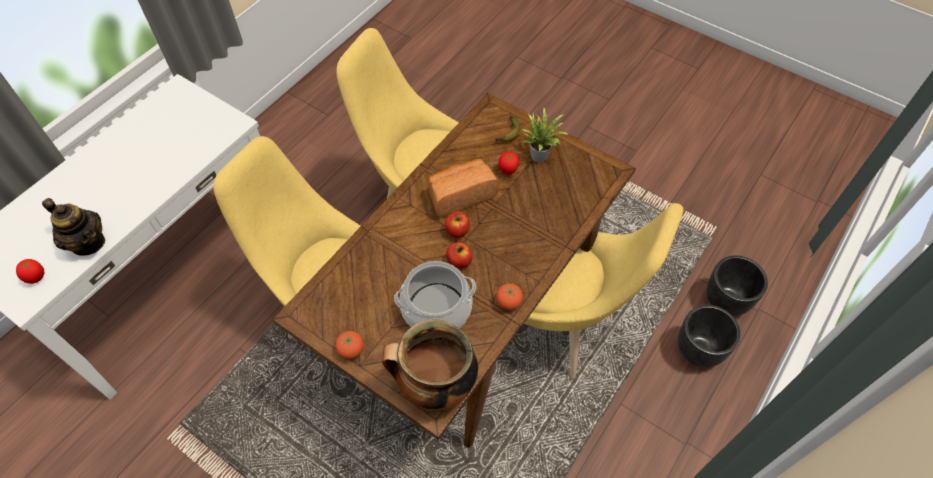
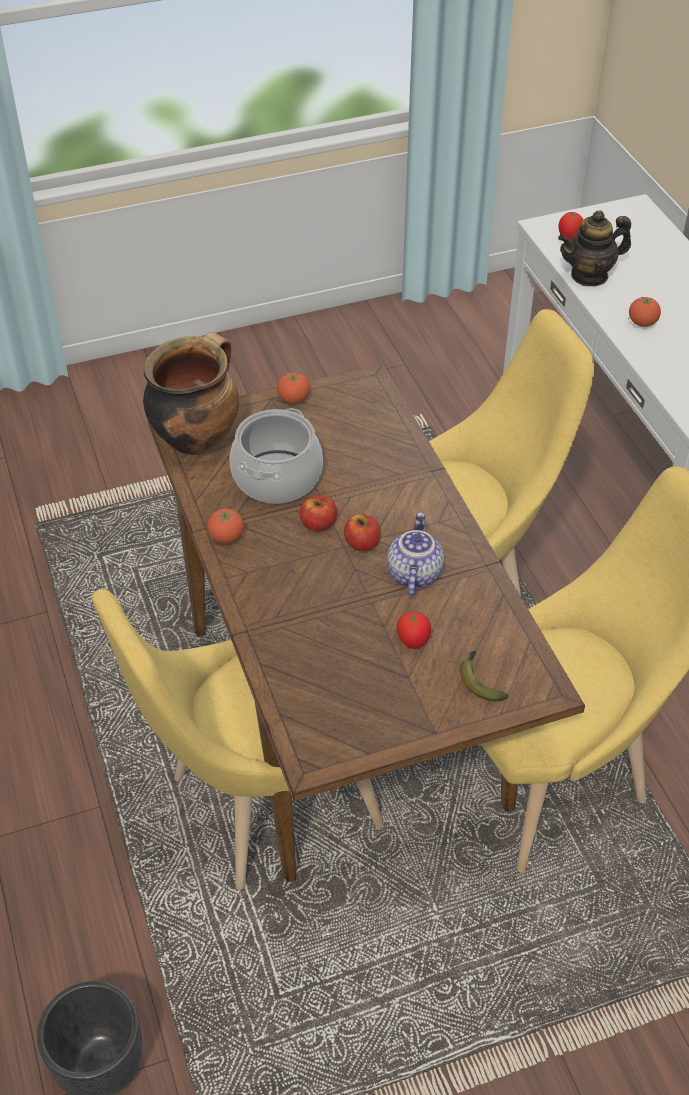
camera: 125 degrees right, 10 degrees down
(139, 189) = (642, 323): none -> tomato
(460, 195) = (413, 573): bread -> teapot
(539, 154) = (413, 694): potted plant -> none
(698, 351) = (71, 955): black planter -> none

